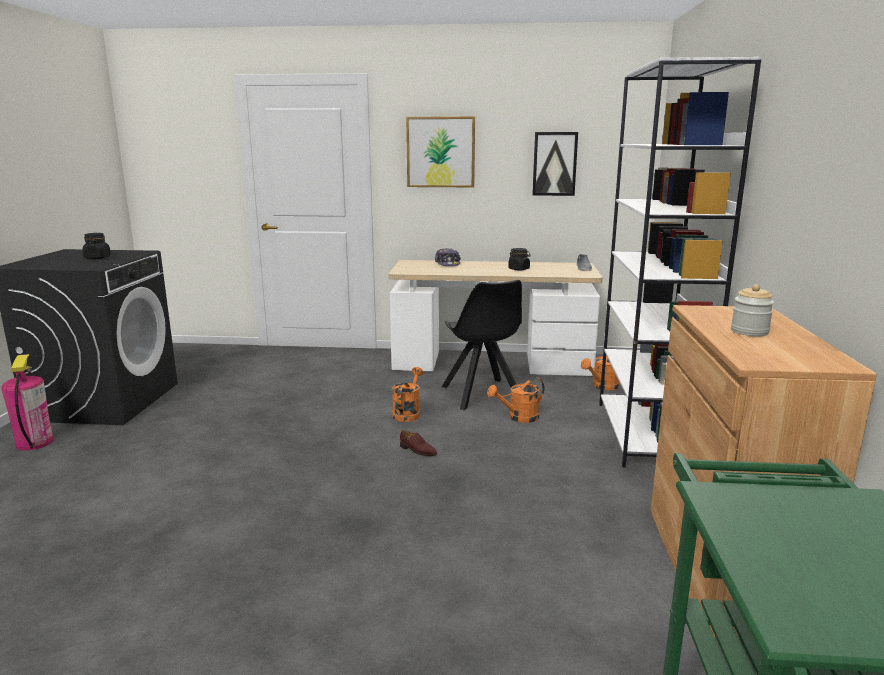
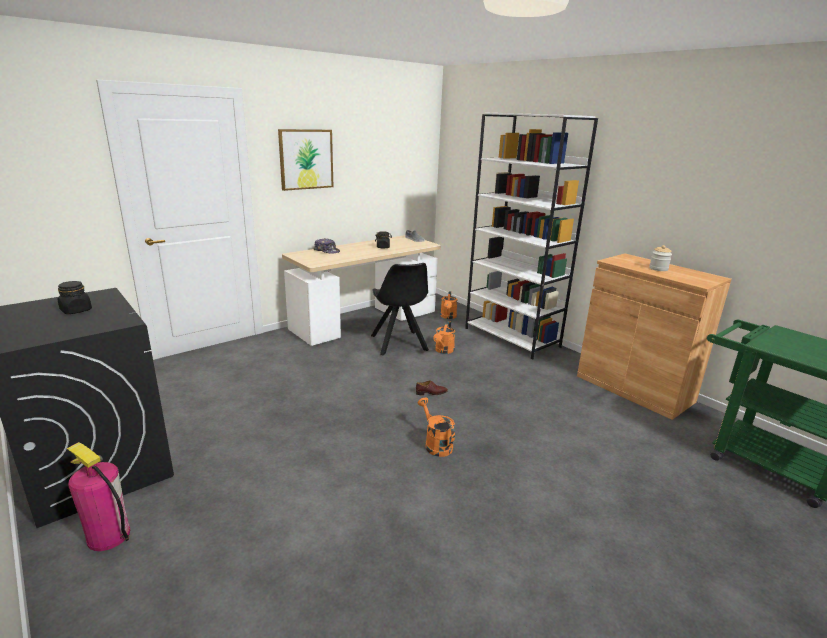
camera: 45 degrees left, 5 degrees up
(407, 413) = (379, 372): orange watering can -> orange watering can (435, 444)
(482, 395) = (399, 344): black chair -> black chair turned 45 degrees clockwise
(554, 164) = (382, 165): picture -> none

